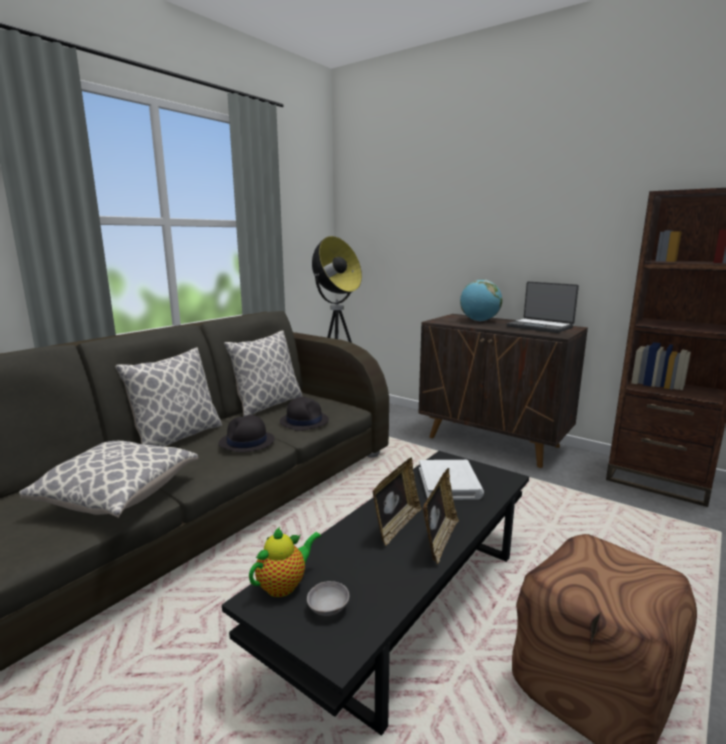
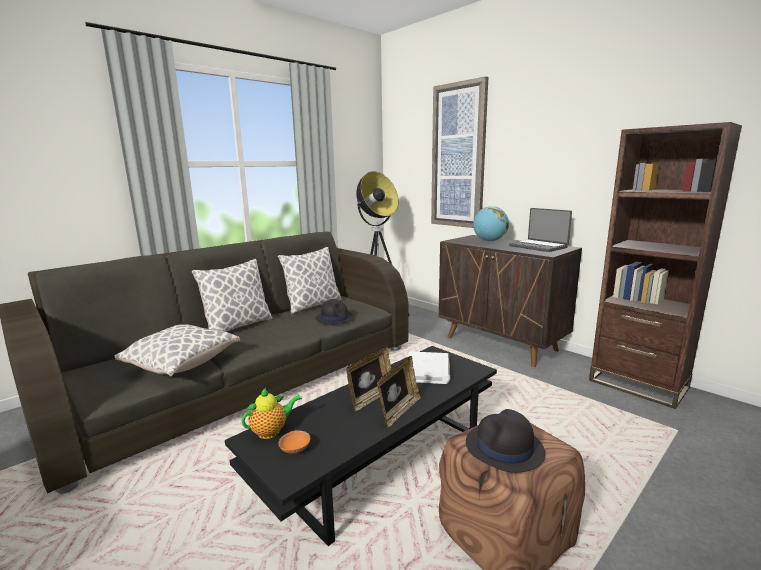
camera: 10 degrees right, 0 degrees up
(246, 442) = (284, 331): black hat -> black hat (504, 448)
(328, 608) = (295, 449): grey bowl -> orange bowl
(434, 220) = (458, 157): none -> picture

